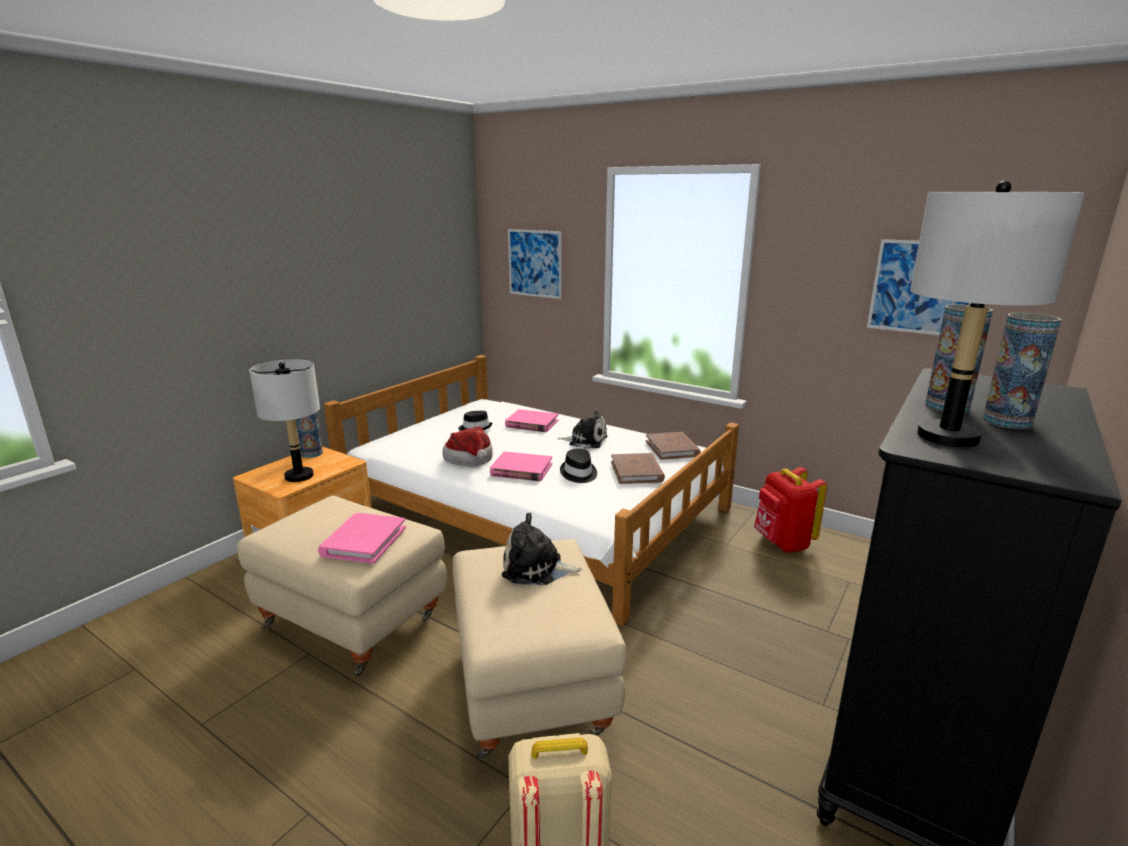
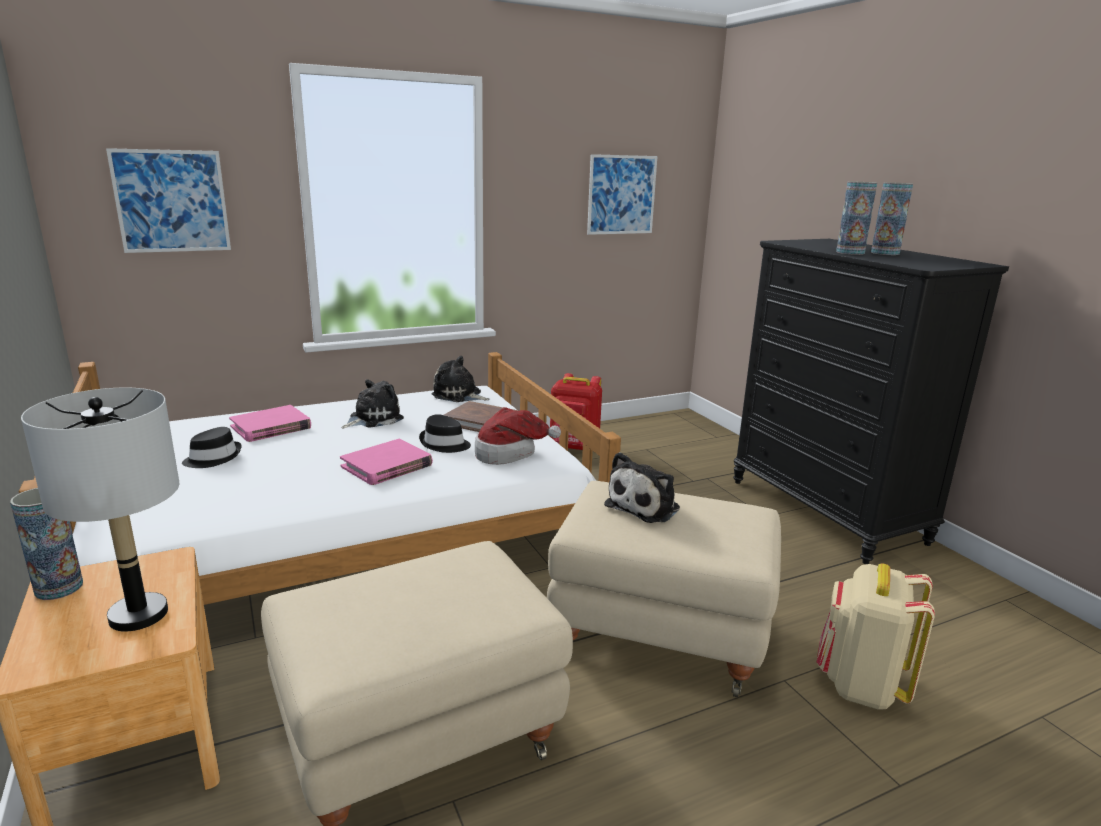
camera: 60 degrees left, 0 degrees up
(364, 541) = (476, 588): pink book -> none
(470, 460) = (306, 485): hat -> hat (509, 453)
(672, 448) = (459, 395): brown book -> plush toy
(947, 437) = (908, 261): grey table lamp -> none

